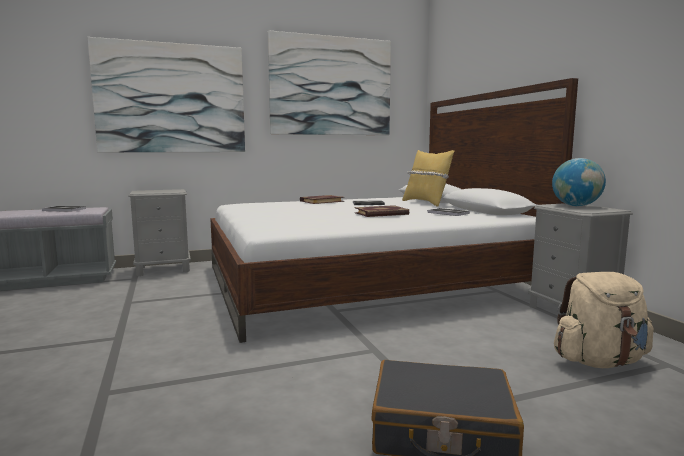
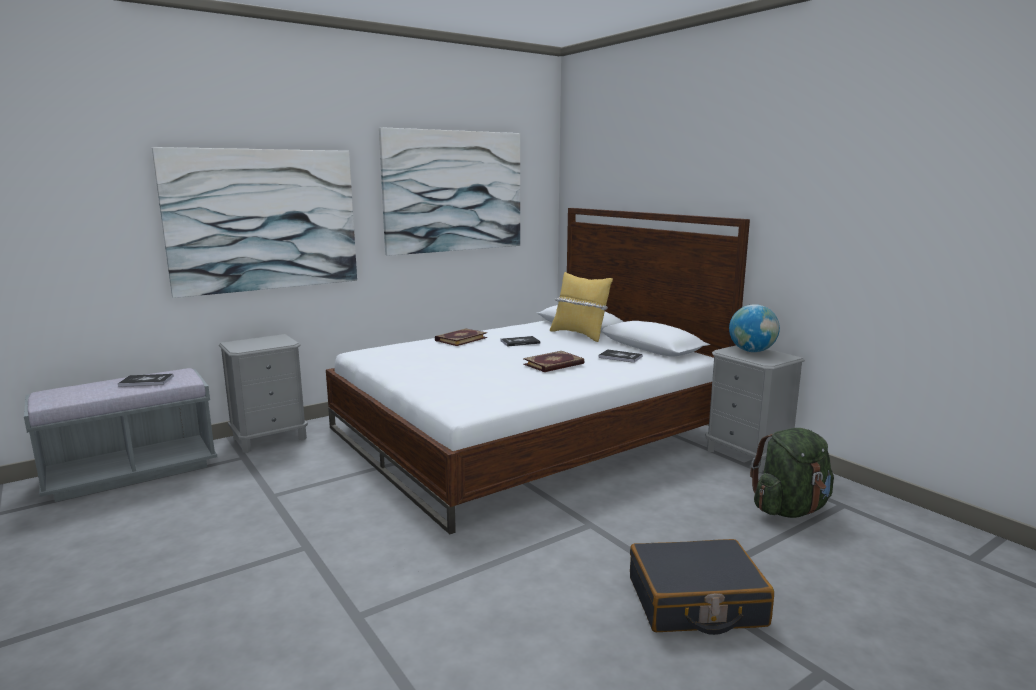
camera: 15 degrees left, 5 degrees up
(599, 361) = (790, 509): beige backpack -> green backpack

